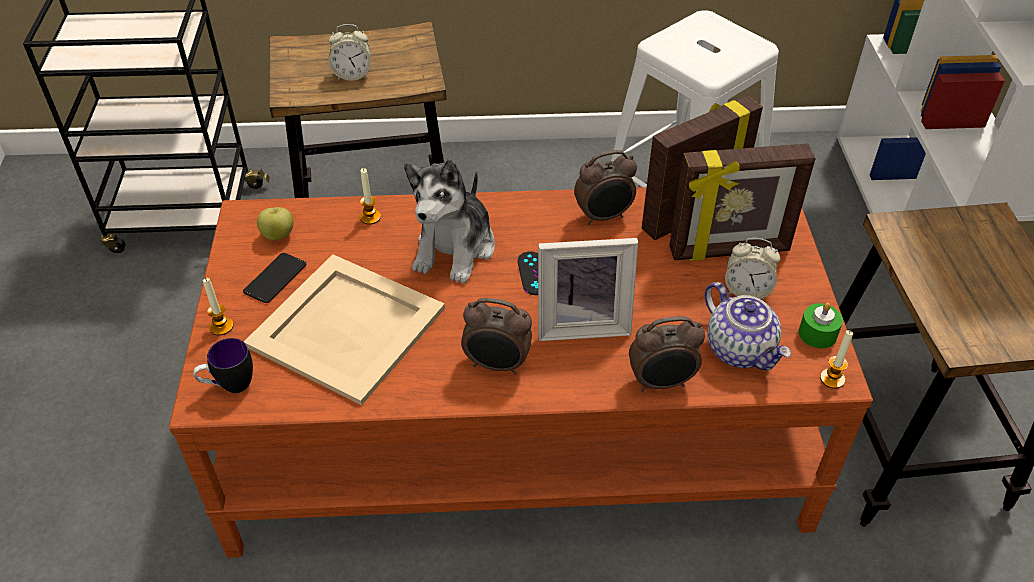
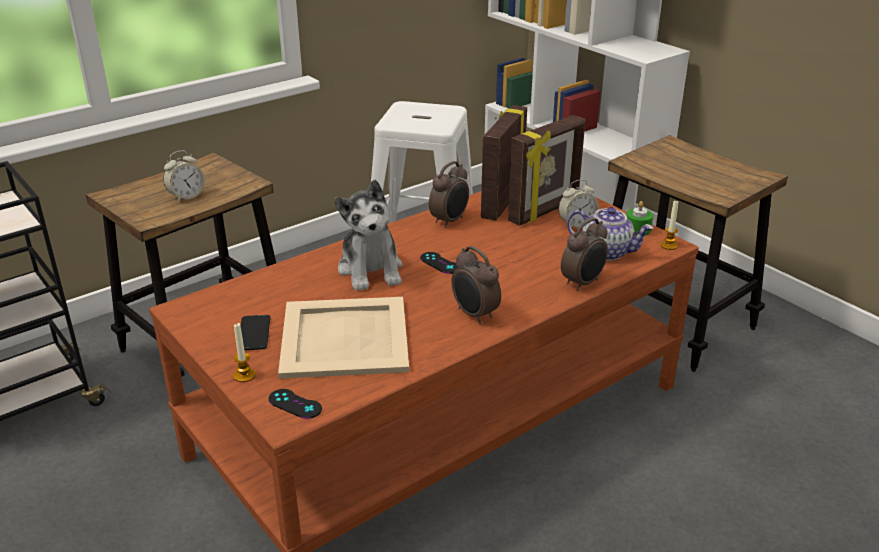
camera: 35 degrees left, 15 degrees down
(229, 386) = (295, 404): mug -> black game controller
(278, 235) = (225, 310): apple -> none
(370, 217) = (286, 275): candle -> none
(497, 365) = (474, 315): alarm clock -> alarm clock turned 75 degrees clockwise
(582, 323) = (501, 275): picture frame -> none

